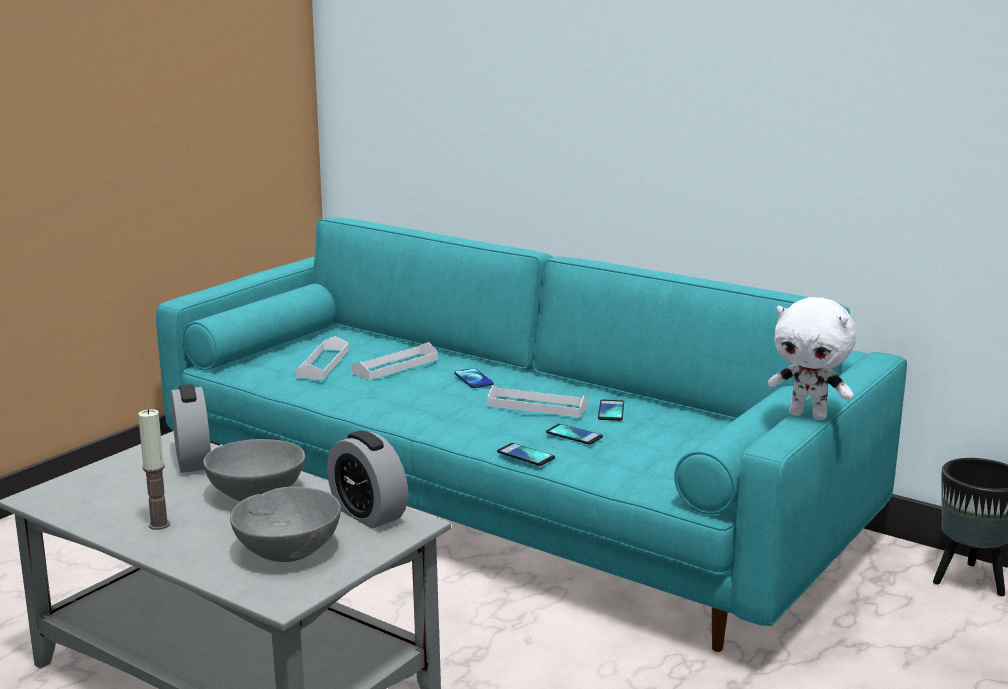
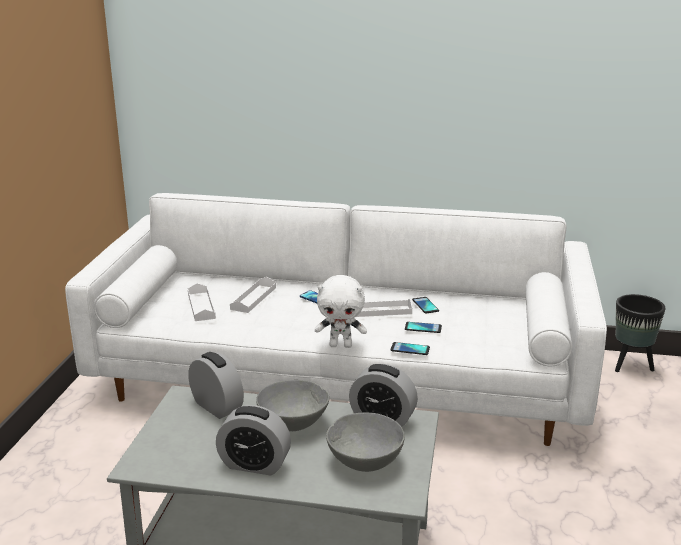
camera: 25 degrees left, 5 degrees up
(159, 524) = (254, 464): candle -> alarm clock
(504, 503) = (340, 377): turquoise sofa -> white sofa
(808, 415) = (586, 292): white plush toy -> white plush toy (341, 345)

